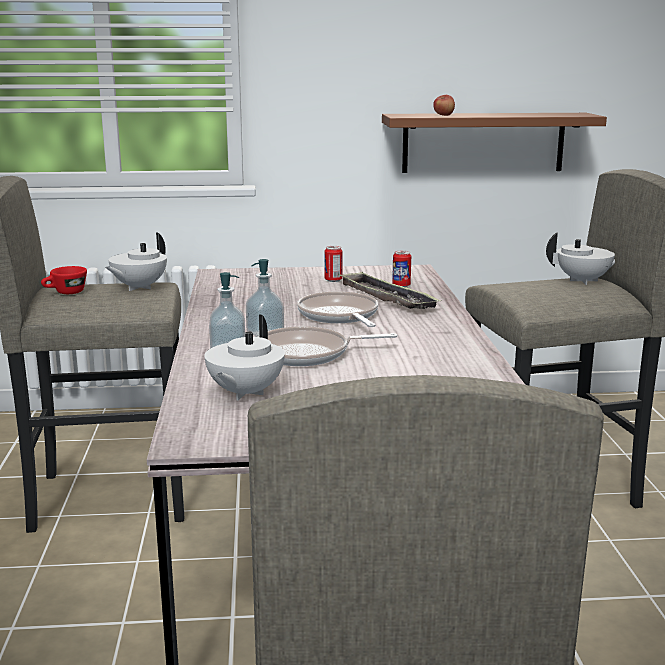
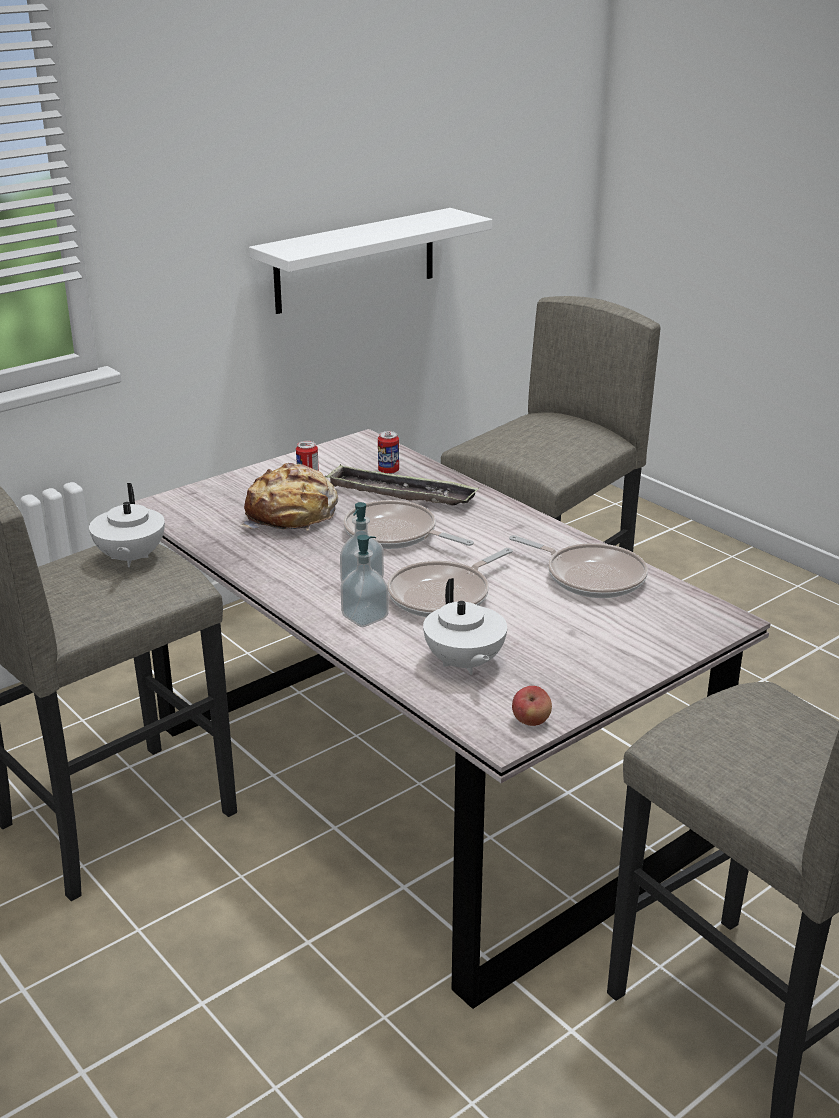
camera: 35 degrees left, 10 degrees up
(65, 293) = (59, 594): red cup -> none
(287, 293) = (291, 516): none -> bread
(444, 115) = (333, 243): apple -> apple (531, 721)
(449, 372) = (590, 576): none -> frying pan
(483, 142) = (355, 260): brown shelf -> white shelf
(584, 281) = (556, 422): white teapot -> none

